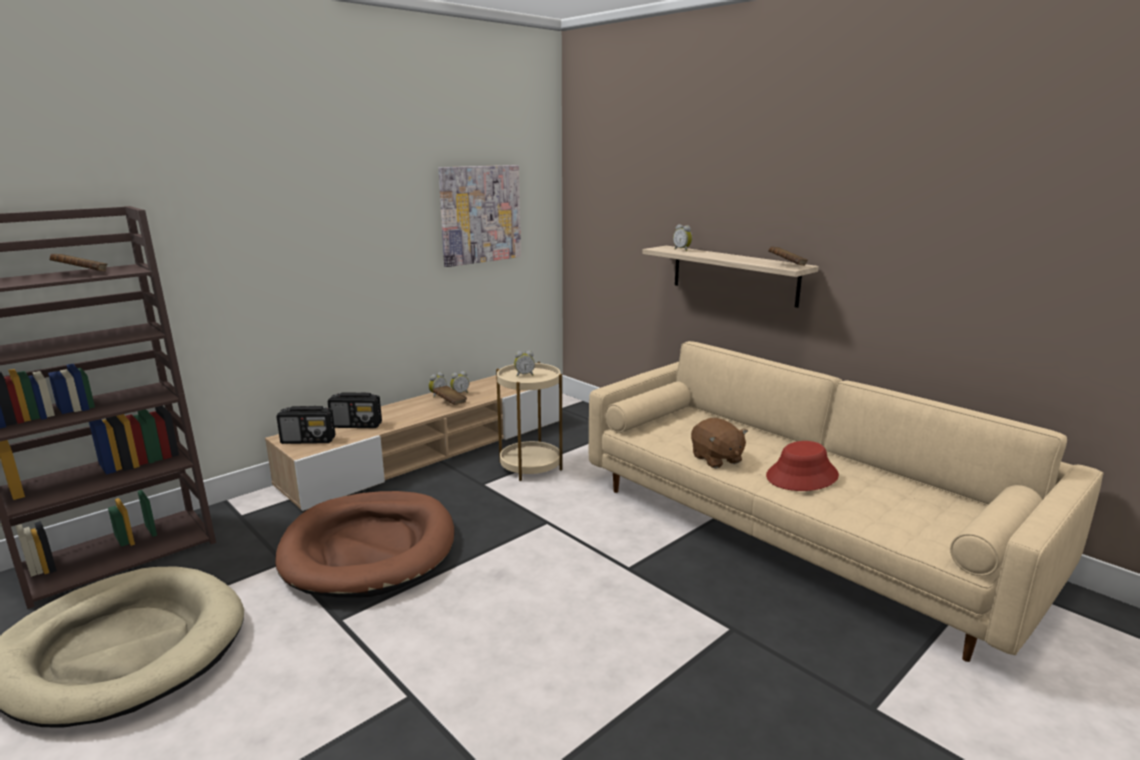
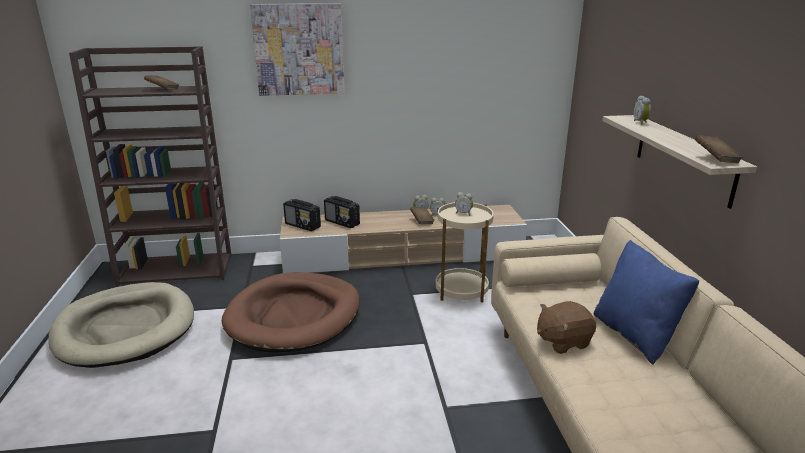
camera: 35 degrees right, 5 degrees up
(480, 214) = (482, 66): picture -> picture (299, 50)
(716, 459) = (562, 341): brown plush toy -> brown plush toy turned 60 degrees clockwise
(759, 438) = (635, 335): none -> blue pillow
(802, 476) = (627, 390): red hat -> none

